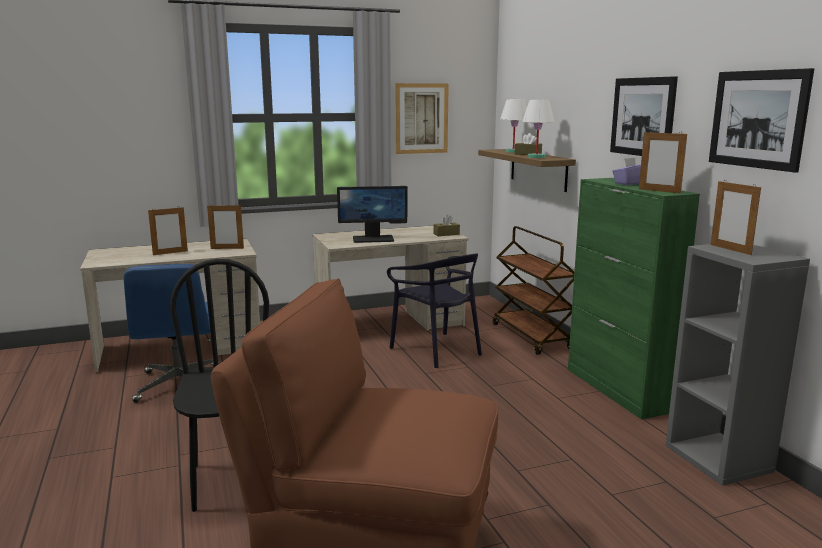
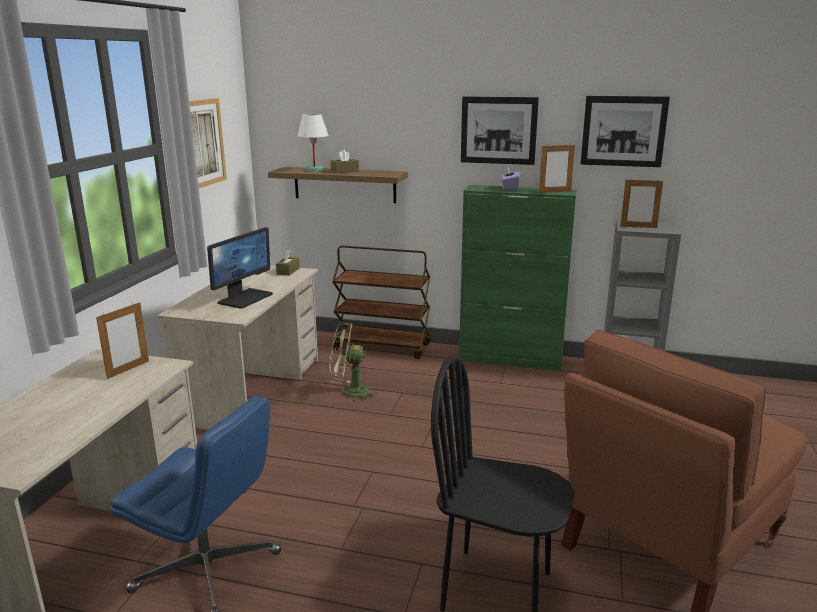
camera: 55 degrees left, 5 degrees up
(170, 253) = (73, 407): picture frame -> none
(436, 350) = (349, 392): black chair -> green fan
(536, 157) = (371, 174): white table lamp -> none

